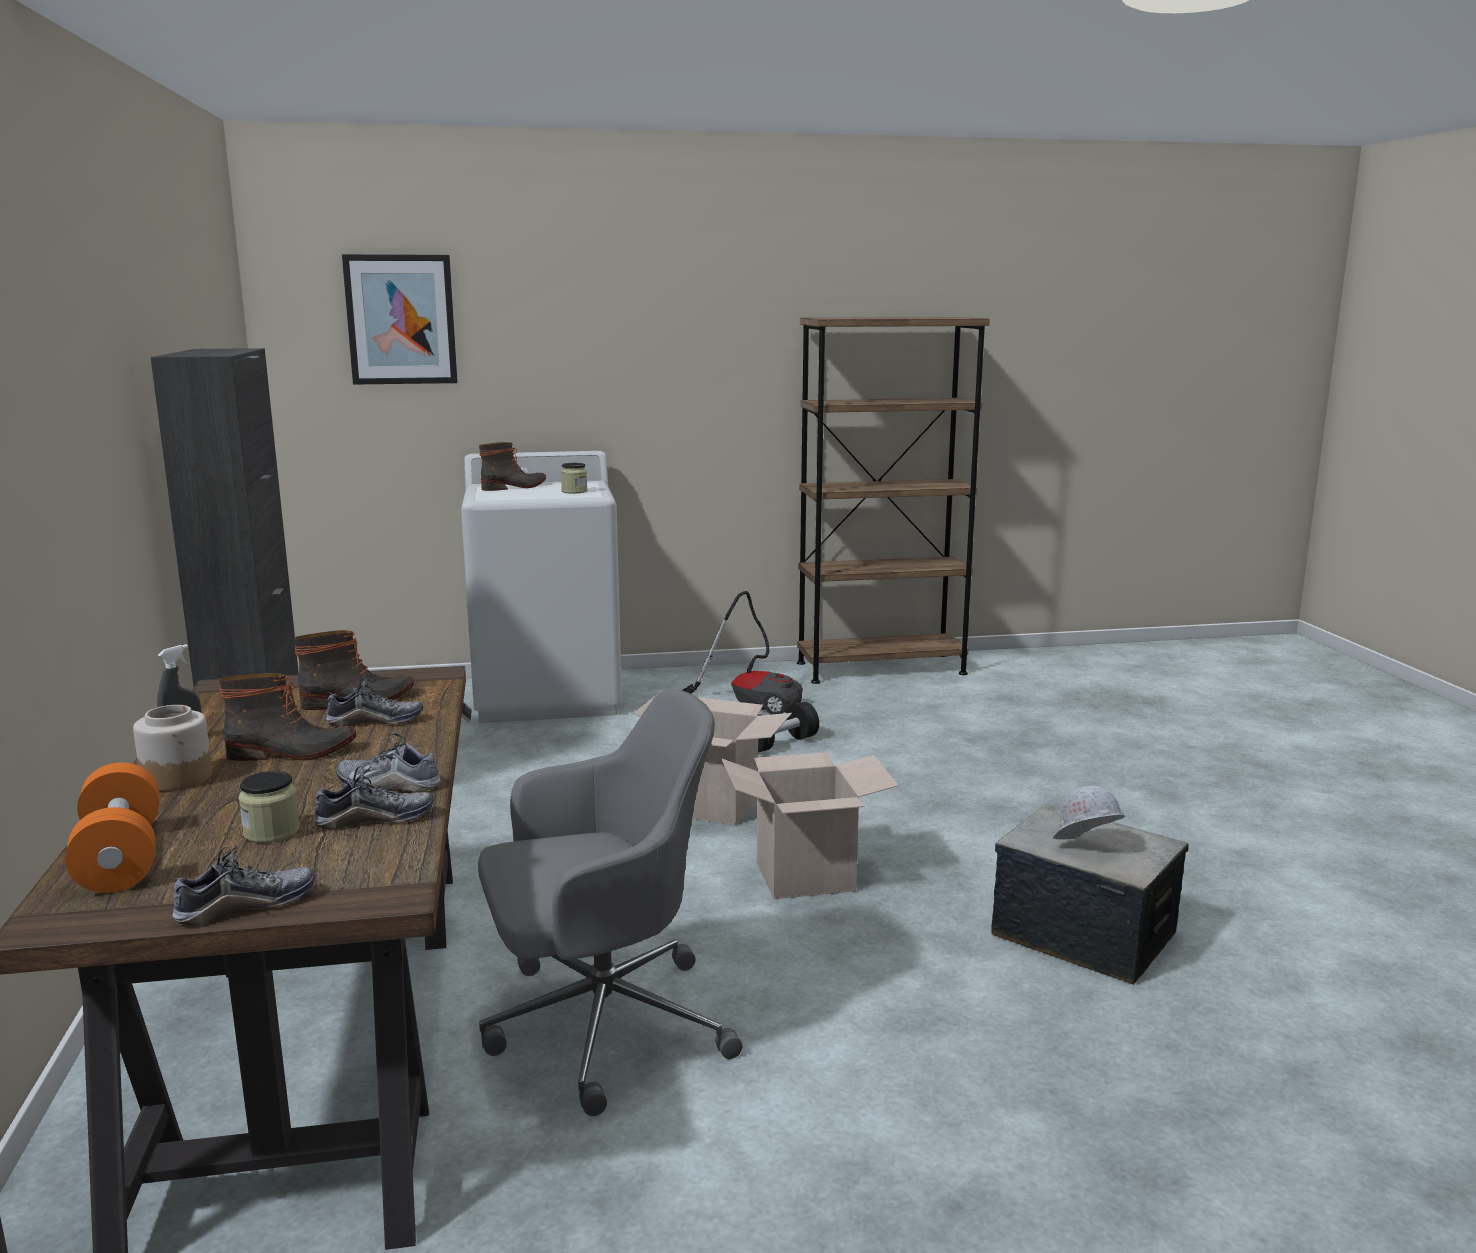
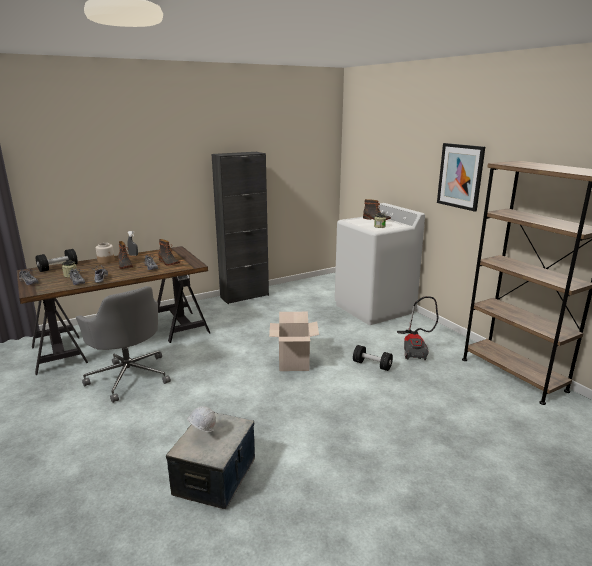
camera: 70 degrees right, 5 degrees up
(120, 858) = (58, 268): orange dumbbell -> black dumbbell
(401, 319) = (375, 144): picture -> picture (460, 176)
(805, 876) = (241, 394): cardboard box -> none

